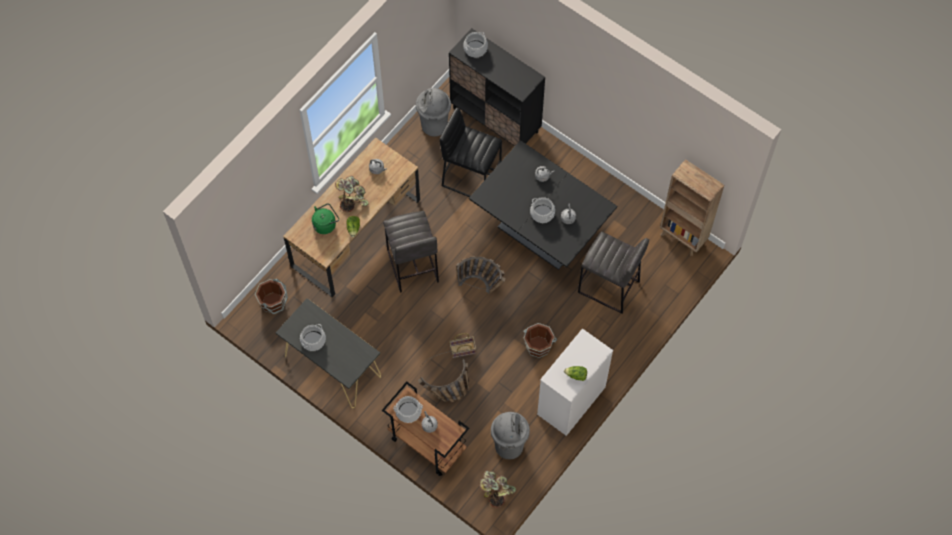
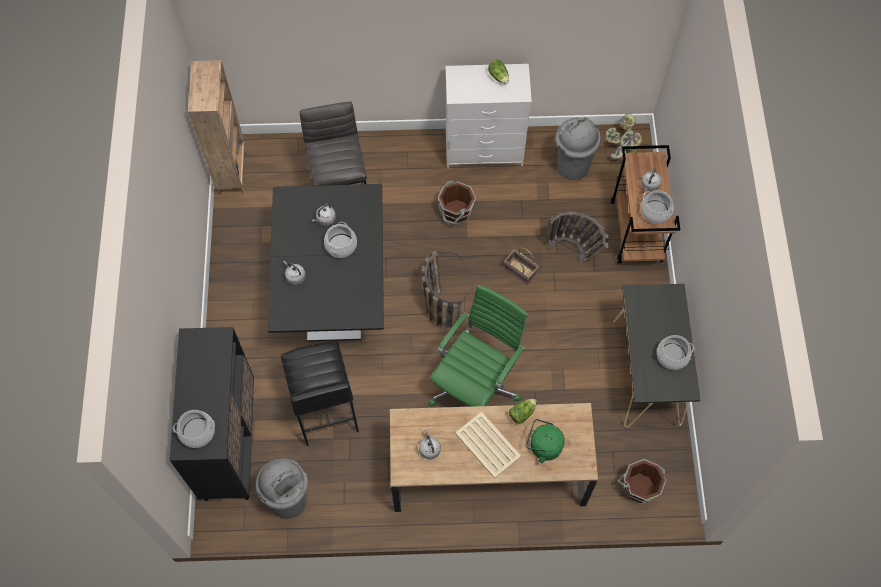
camera: 130 degrees left, 0 degrees up
(352, 198) = (488, 445): potted plant -> beige tray
(412, 266) = (476, 385): grey stool -> green office chair

